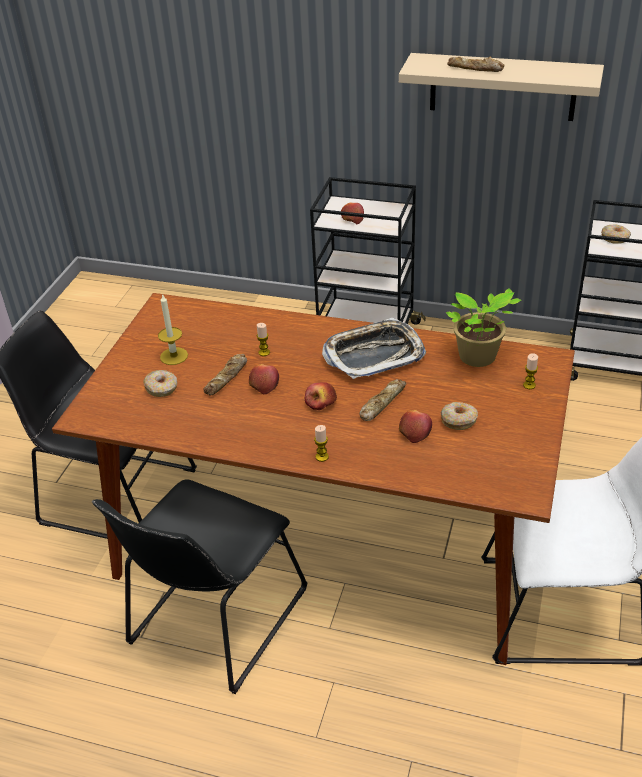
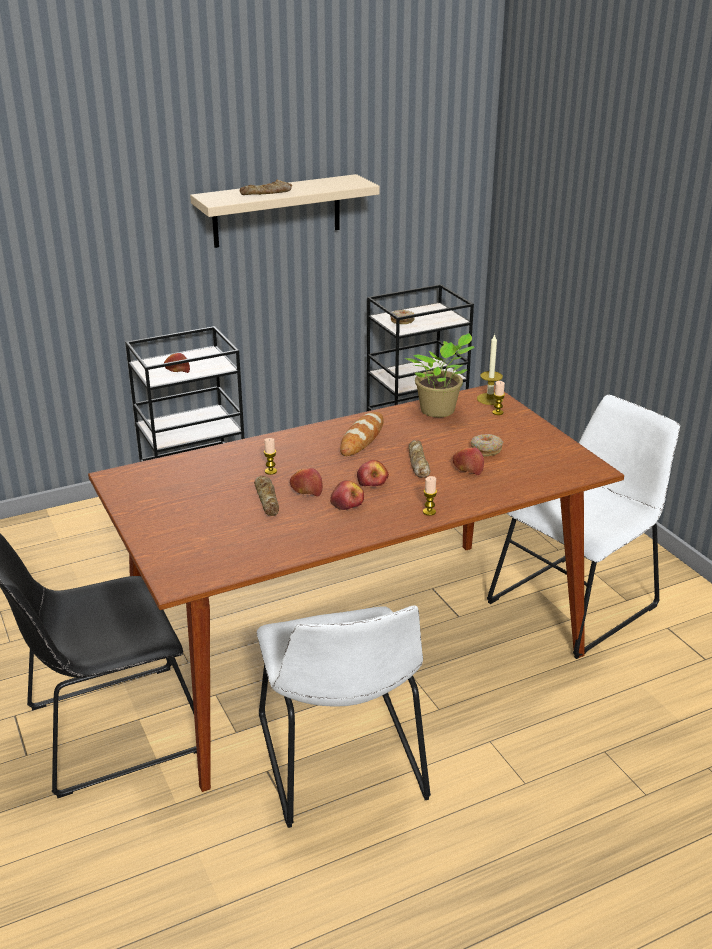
camera: 45 degrees left, 10 degrees down
(162, 388) = (219, 530): donut -> none
(174, 356) = (192, 506): candle -> candle (489, 399)
(214, 621) = (342, 763): black chair -> white chair
(275, 413) = (347, 503): none -> apple
(374, 354) = (362, 438): tray -> bread

